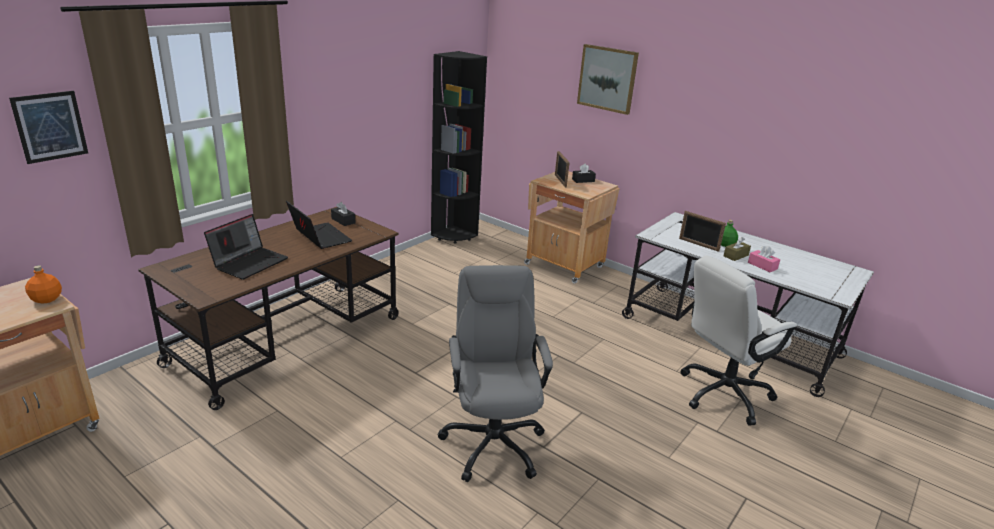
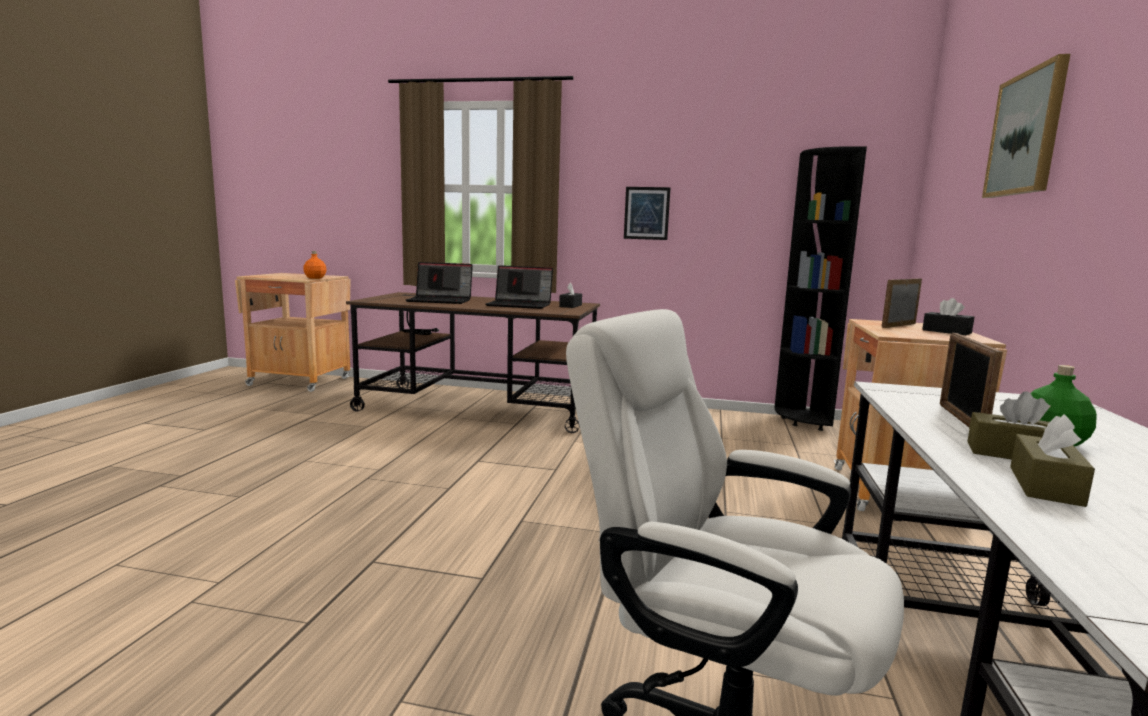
camera: 65 degrees right, 15 degrees down
(50, 126) = (380, 170): picture -> picture (646, 213)
(319, 237) = (520, 305): laptop -> laptop turned 75 degrees clockwise
(492, 442) = (365, 524): grey office chair -> none
(762, 266) = (1045, 486): pink tissue box -> brown tissue box

